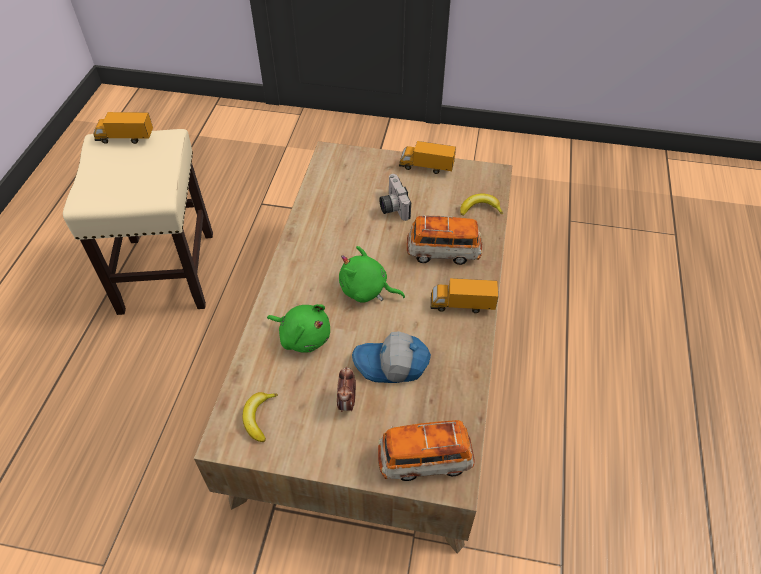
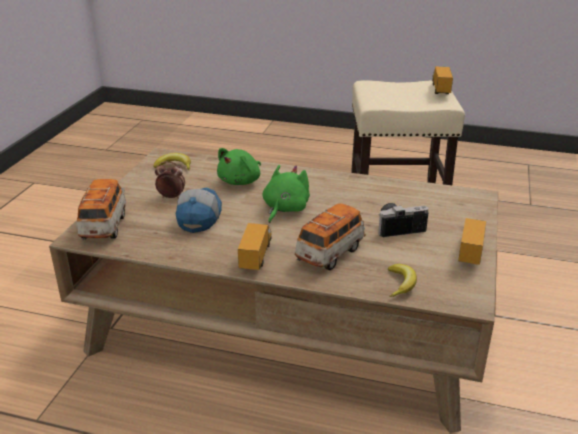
camera: 95 degrees right, 20 degrees down
(443, 252) = (330, 253): toy car -> toy car turned 150 degrees counterclockwise

